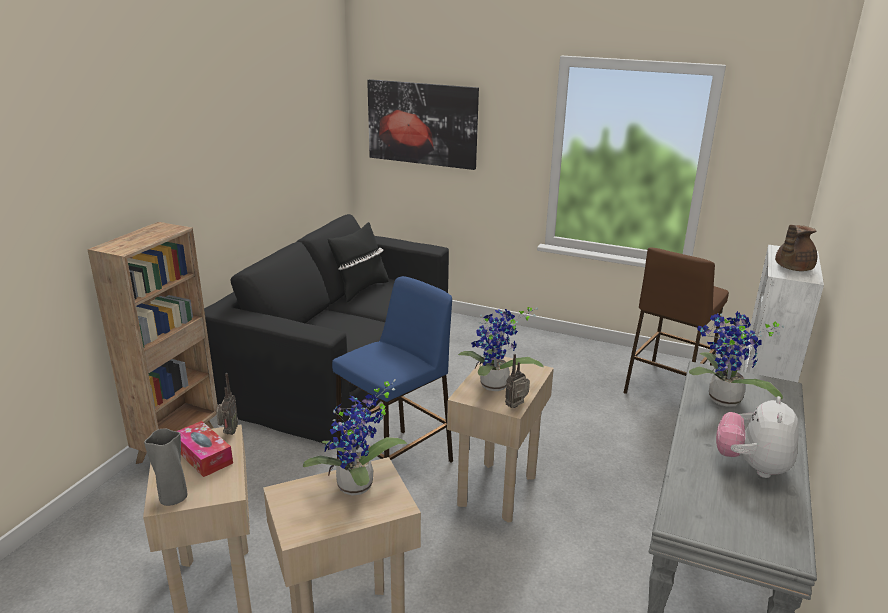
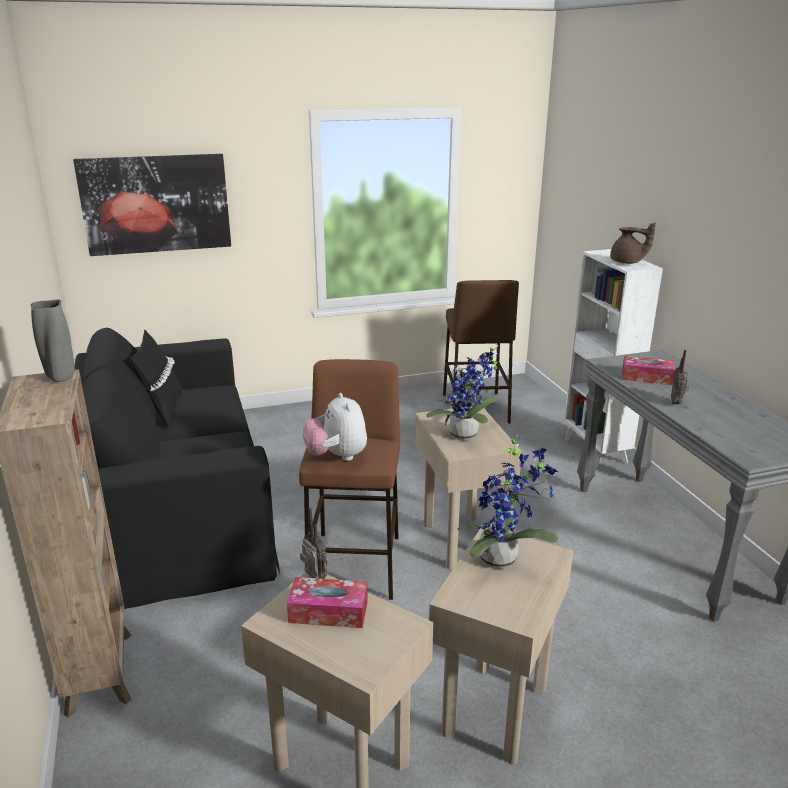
camera: 40 degrees left, 0 degrees up
(173, 498) = (369, 661): grey vase -> grey vase (61, 378)
(396, 464) = (355, 564): blue stool -> brown stool
(517, 407) = (506, 443): radio -> radio (677, 403)
(722, 401) = (646, 377): potted plant -> tissue box
(751, 466) = (724, 409): plush toy -> plush toy (337, 456)
(792, 268) = (627, 262): brown teapot -> brown teapot turned 75 degrees counterclockwise

